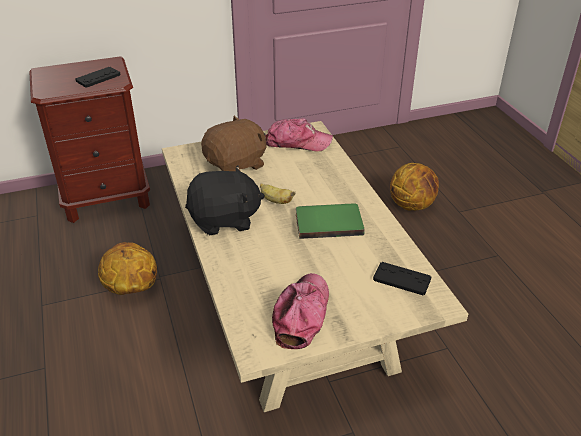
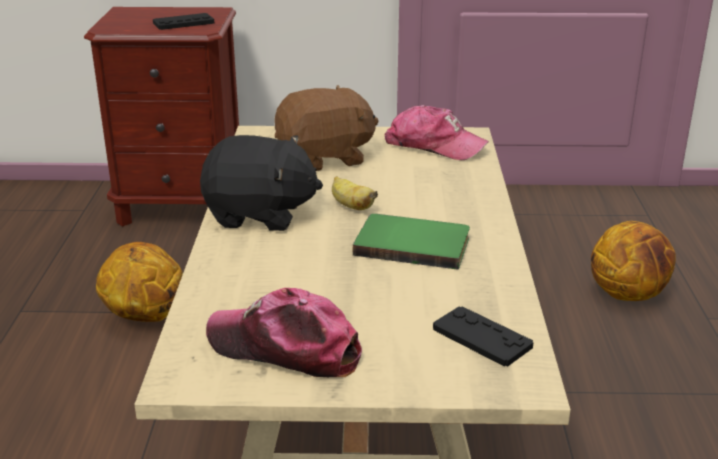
camera: 20 degrees right, 10 degrees down
(301, 315) = (285, 349): cap -> cap turned 105 degrees counterclockwise

